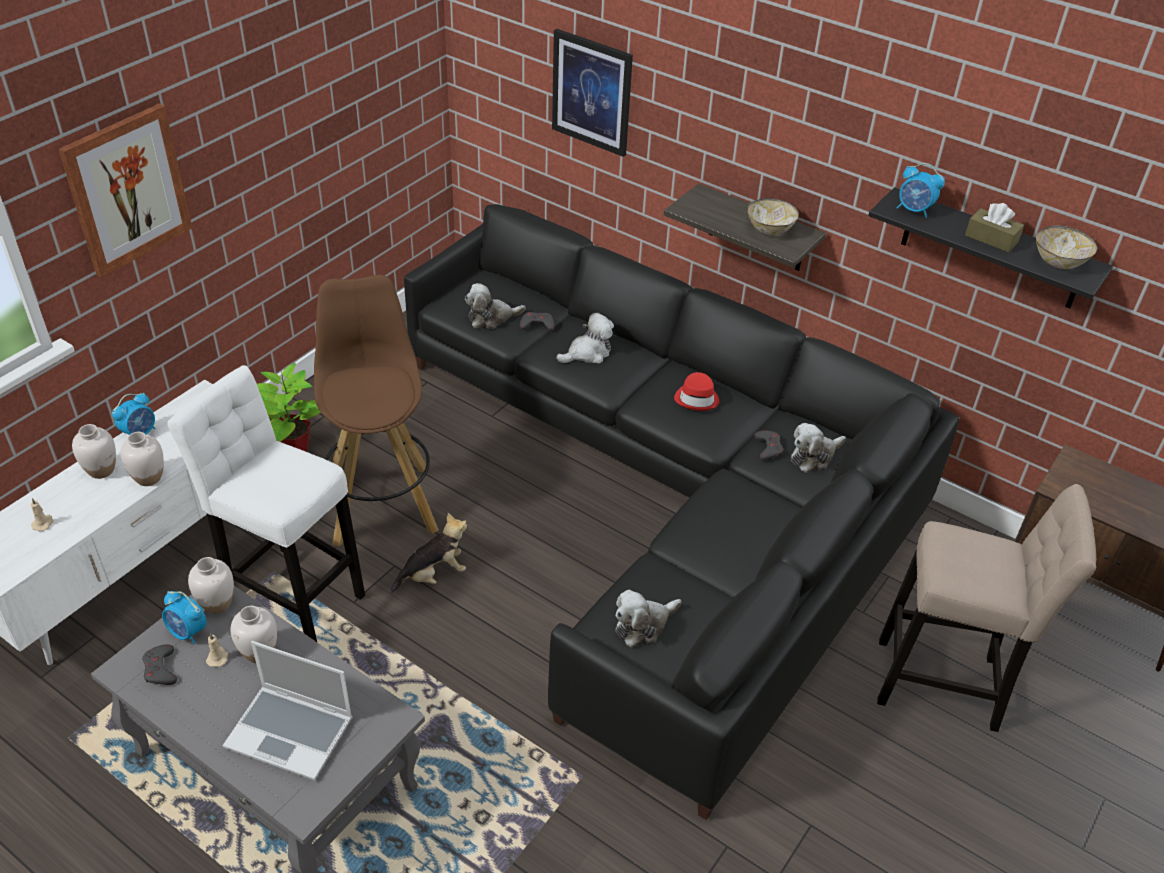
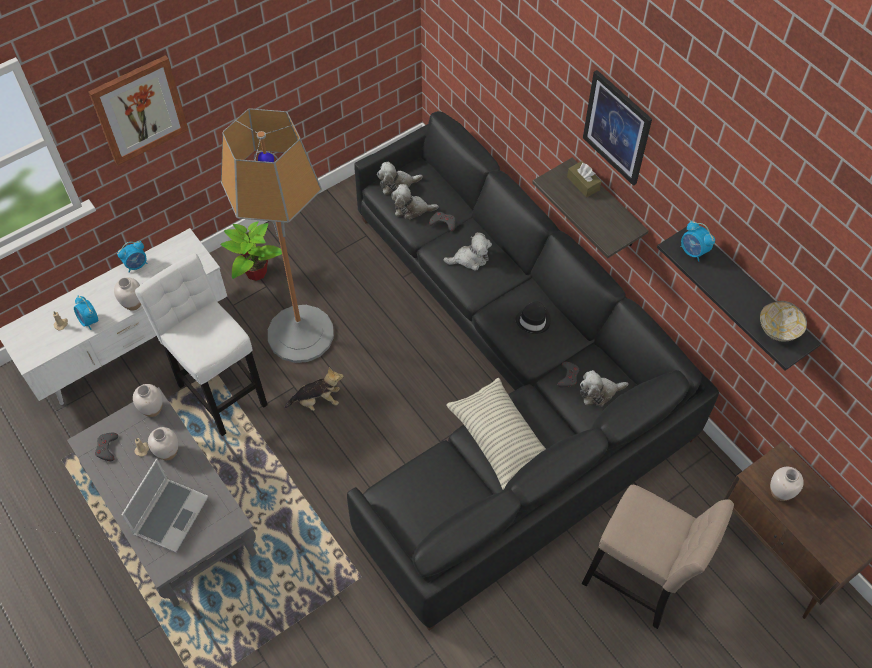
camera: 20 degrees right, 15 degrees up
(101, 470) = (105, 290): white vase -> white vase (780, 492)
(188, 632) = (130, 426): alarm clock -> alarm clock (89, 321)
(291, 732) = (170, 514): laptop -> laptop turned 105 degrees counterclockwise
(381, 504) = (301, 334): brown stool -> floor lamp
(591, 92) = (509, 63): picture -> picture (617, 128)
(643, 625) = (417, 498): plush toy -> plush toy (397, 184)
(697, 399) = (534, 320): red hat -> black hat
(720, 534) = (500, 441): none -> pillow
(769, 229) = (605, 217): bowl -> none
(991, 238) = (738, 294): brown tissue box -> brown tissue box (583, 183)

